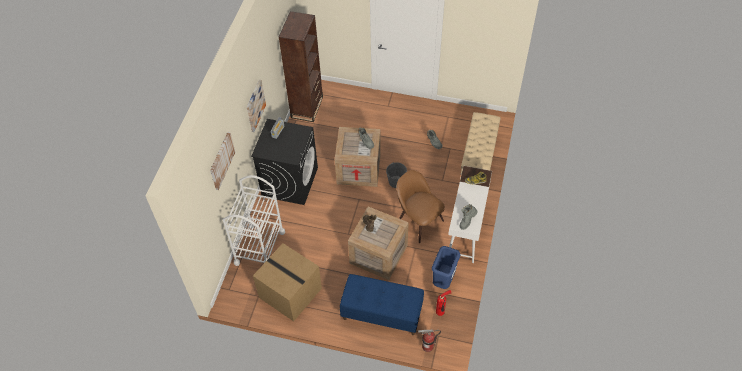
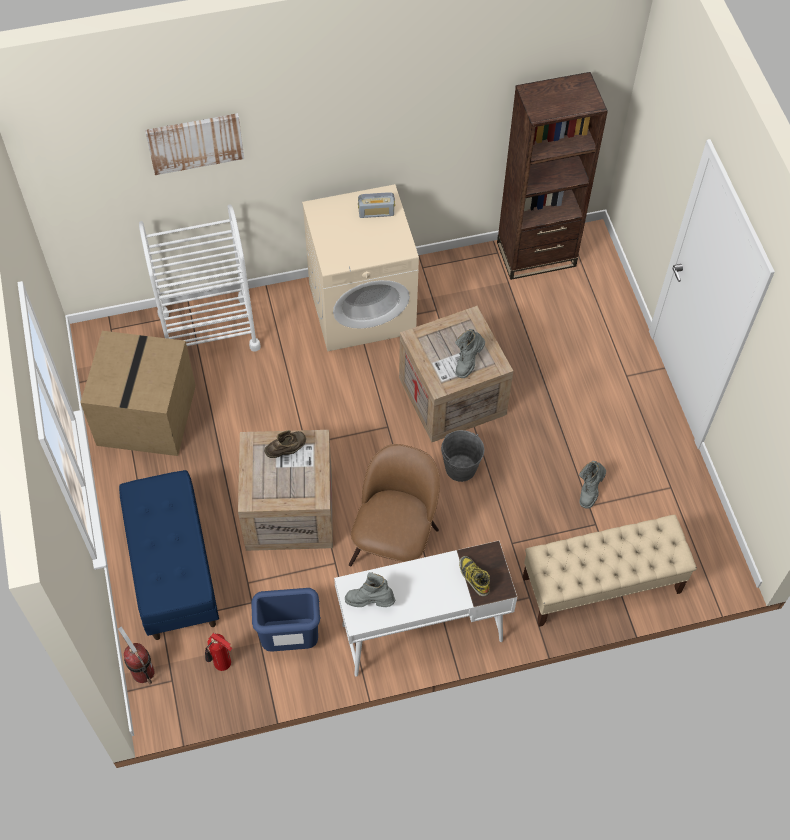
camera: 60 degrees right, 5 degrees up
(255, 105) = (366, 138): picture -> none
(290, 181) = (362, 307): black washing machine -> beige washing machine

